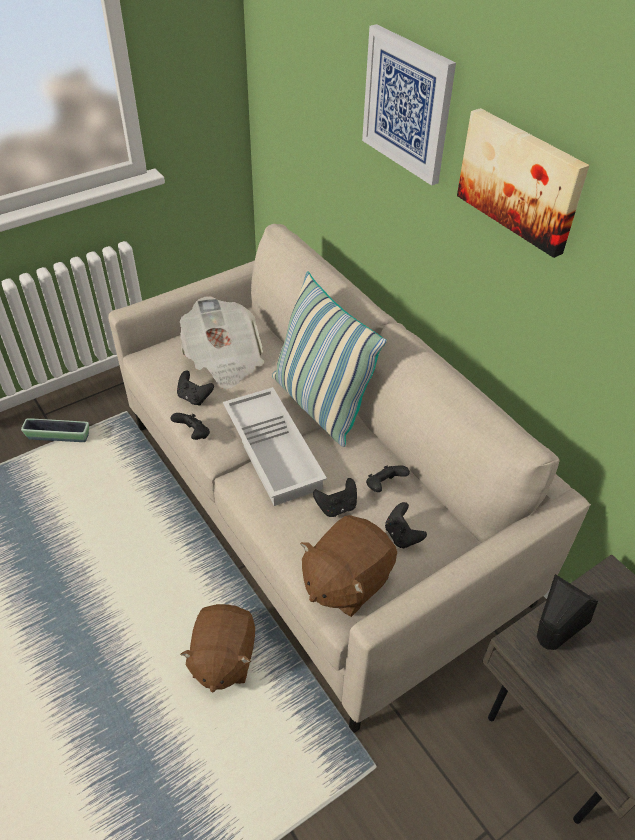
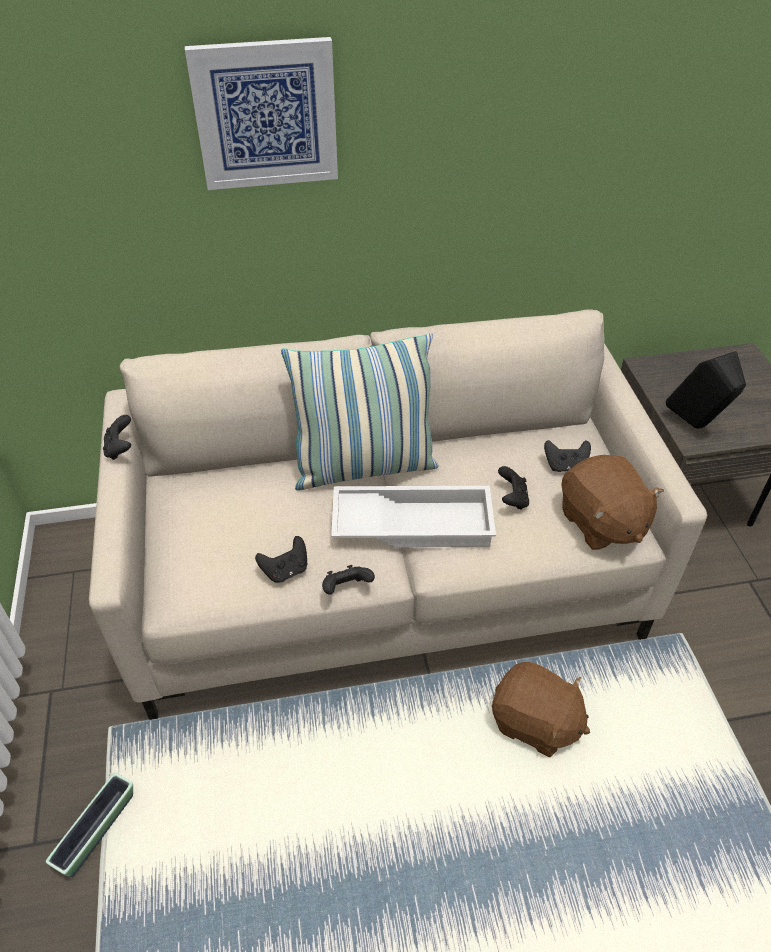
camera: 65 degrees left, 0 degrees up
(223, 360) = (238, 525): newspaper -> none
(384, 486) = (501, 457): black game controller -> black game controller (120, 449)
(521, 180) = (448, 111): picture -> none

